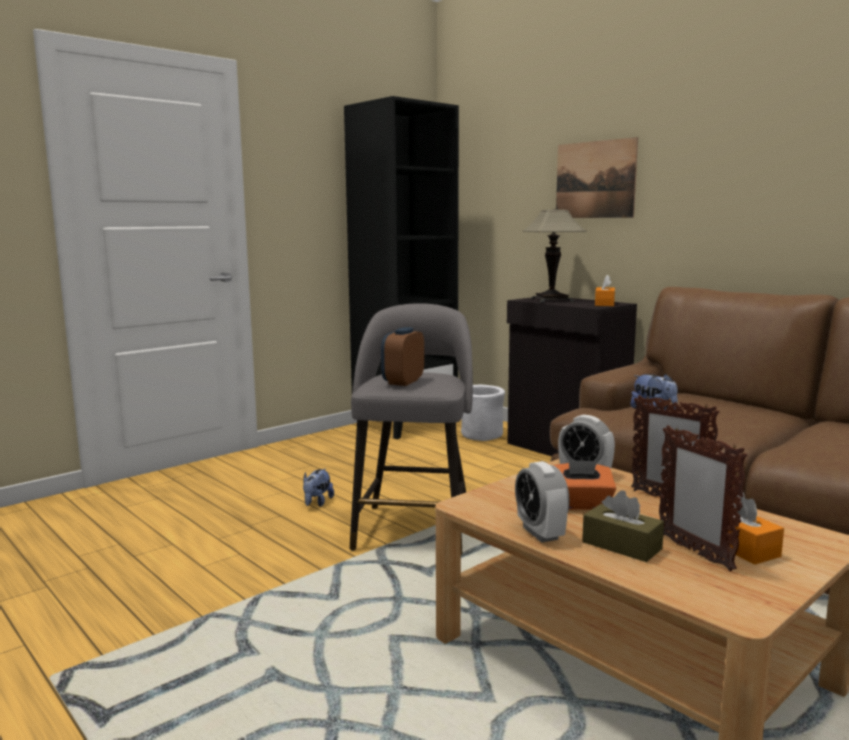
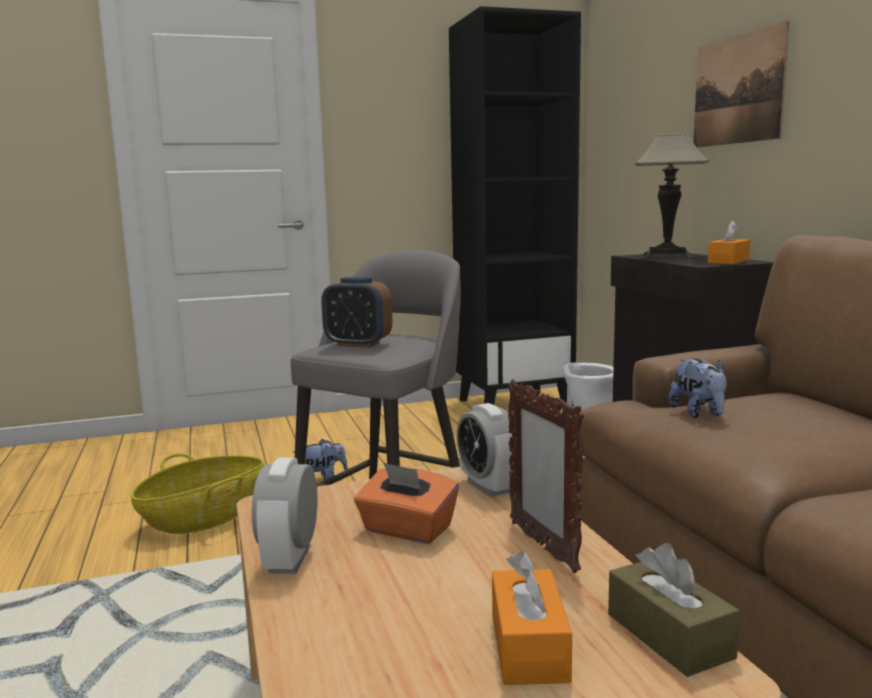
camera: 25 degrees right, 0 degrees up
(251, 548) = (204, 517): none -> basket
(317, 503) = (321, 479): plush toy -> plush toy turned 150 degrees counterclockwise
(403, 382) = (358, 344): alarm clock -> alarm clock turned 120 degrees counterclockwise
(621, 545) = (359, 602): brown tissue box -> brown tissue box (669, 636)
(694, 552) = (444, 638): picture frame -> none

